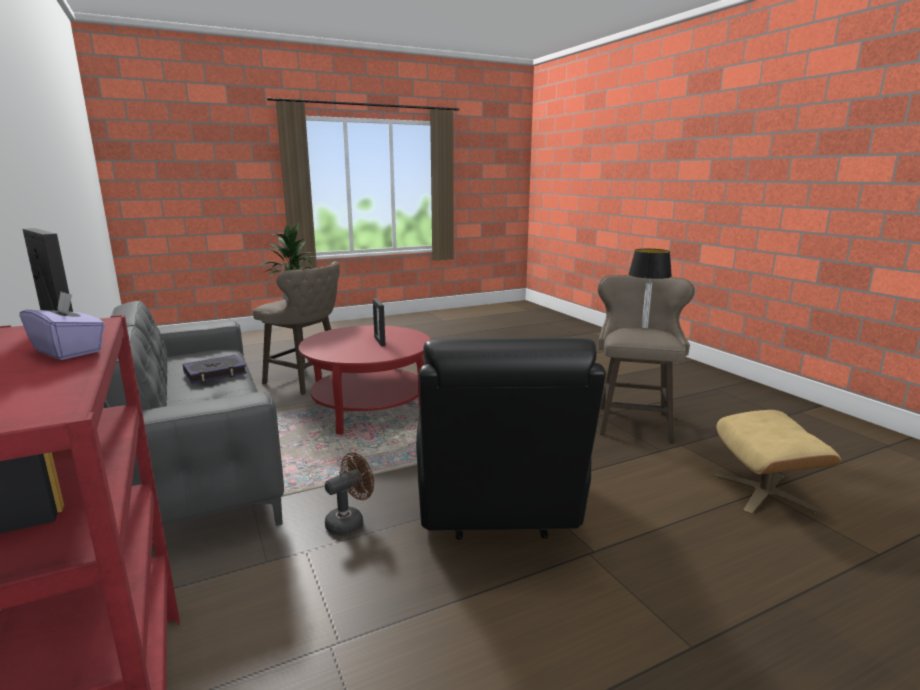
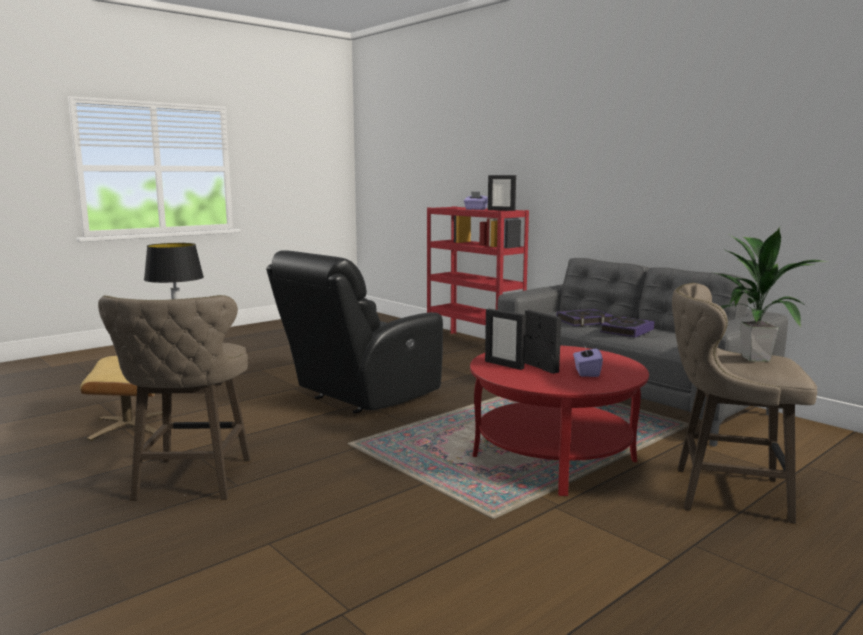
camera: 165 degrees right, 5 degrees down
(213, 394) = (584, 321): none -> book
(350, 522) = (457, 385): brown fan -> none
(357, 335) = (586, 372): none -> purple tissue box
(401, 345) = (504, 364): none -> picture frame
(497, 510) = (360, 397): black armchair -> black armchair turned 120 degrees counterclockwise

